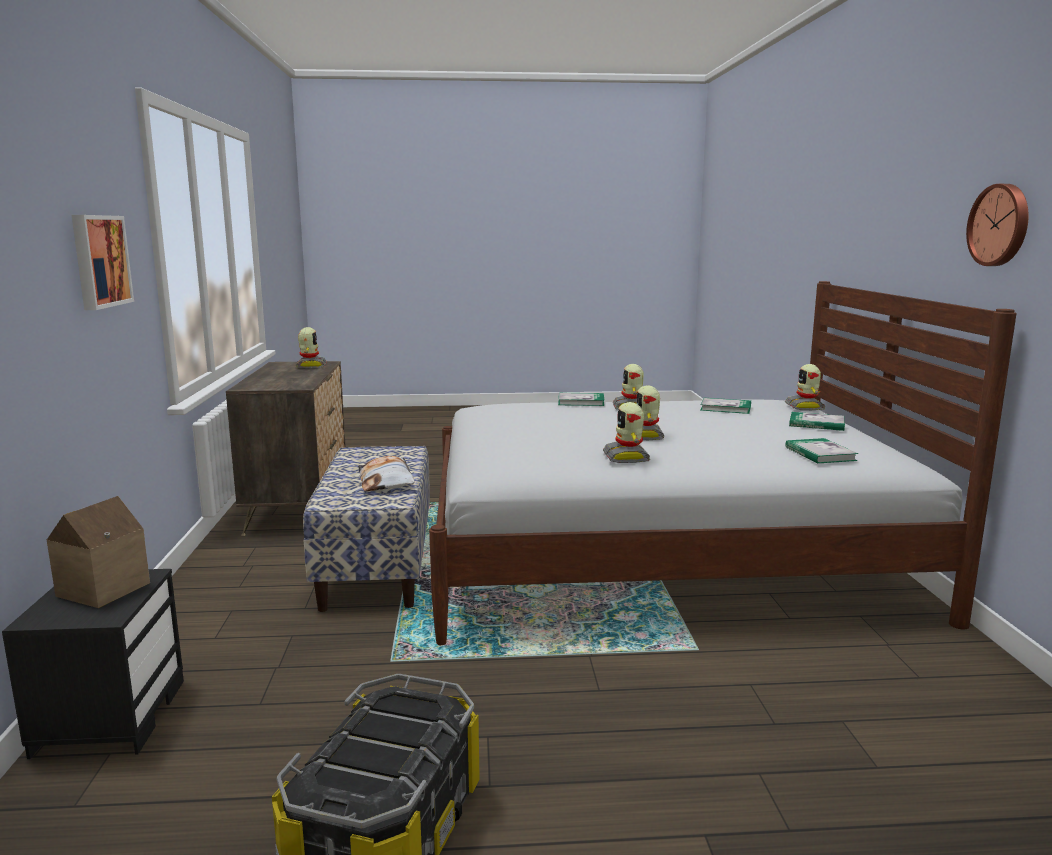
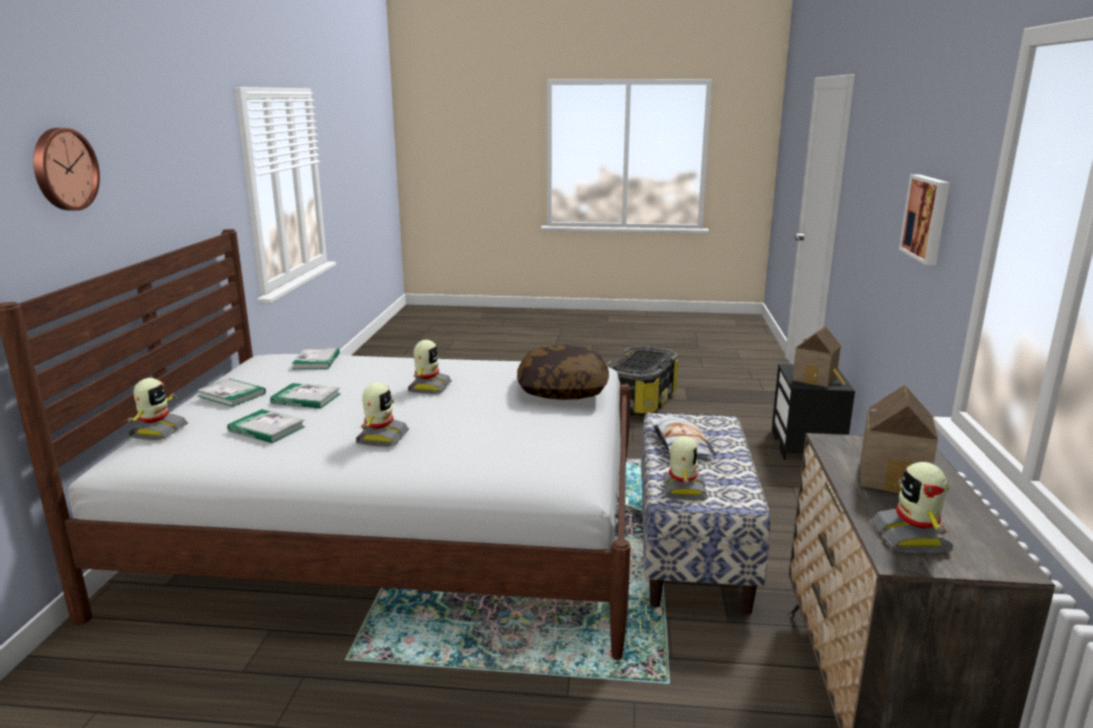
camera: 170 degrees left, 5 degrees up
(284, 377) = (896, 478): none -> toy house
(507, 444) = (562, 389): none -> pillow
(581, 402) = (428, 460): book -> book (306, 398)
(627, 457) = (472, 366): toy robot -> toy robot (683, 490)
(1000, 225) = (191, 174): wall clock -> wall clock (63, 169)

